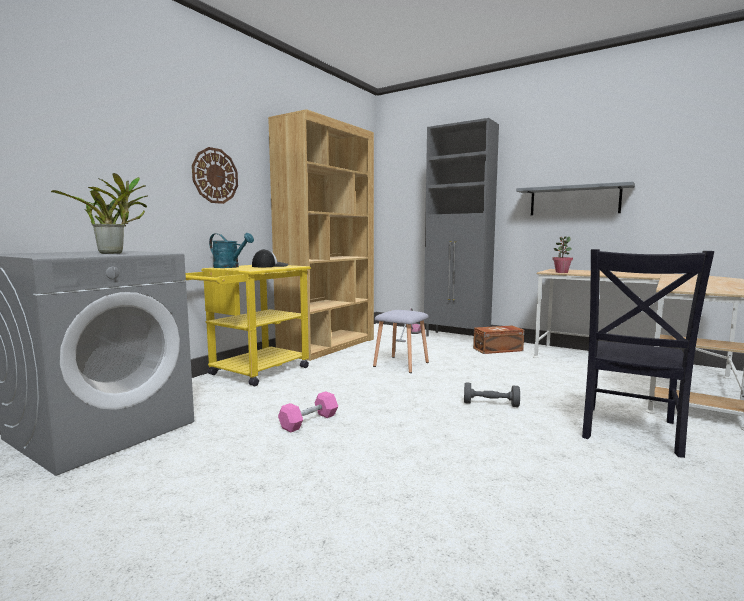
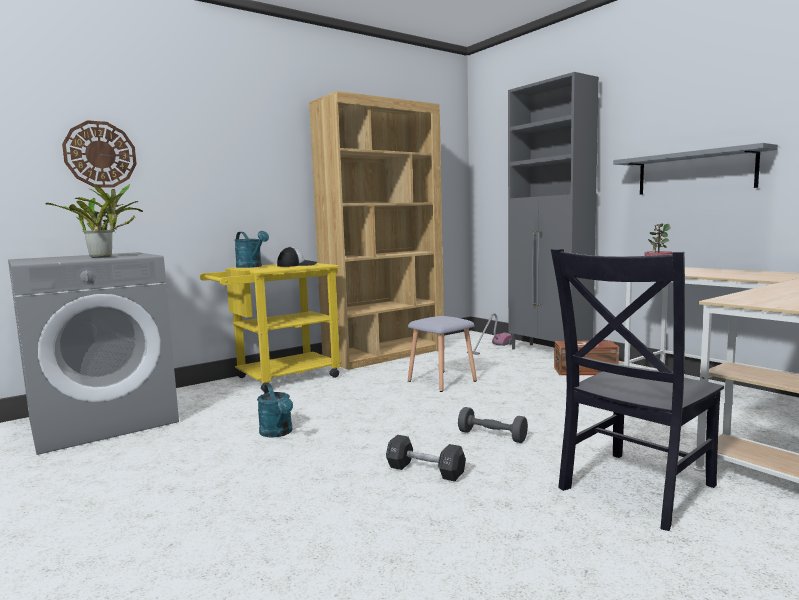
camera: 20 degrees right, 0 degrees up
(215, 176) = (244, 171): wall clock -> wall clock (100, 154)
(309, 421) = (278, 433): pink dumbbell -> turquoise watering can
(473, 437) = (425, 470): none -> black dumbbell

